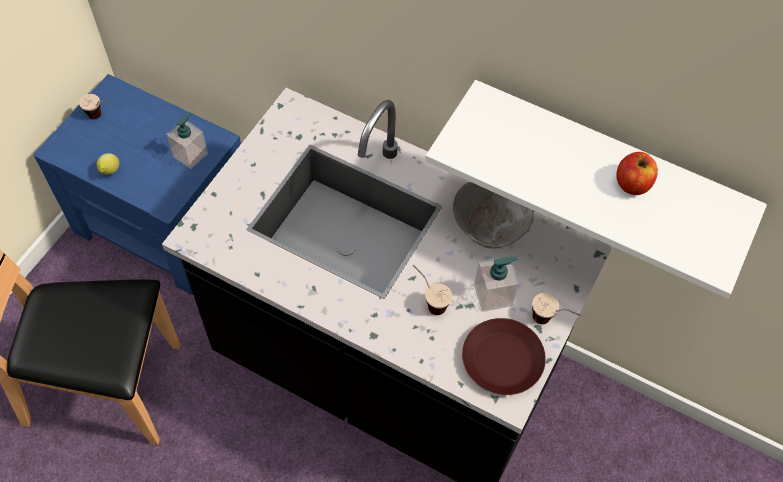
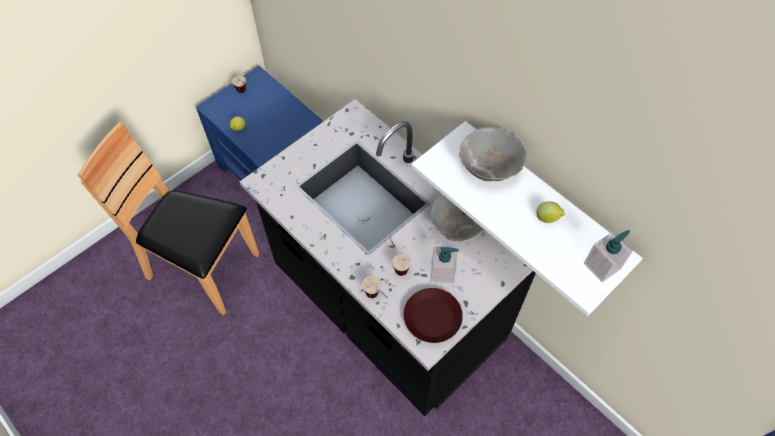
camera: 20 degrees right, 0 degrees up
(190, 155) = (292, 130): soap dispenser -> soap dispenser (602, 266)
(533, 137) = (490, 169): none -> grey bowl
(550, 322) = (475, 301): cup -> cup (376, 298)
(632, 183) = (547, 218): apple -> lemon

